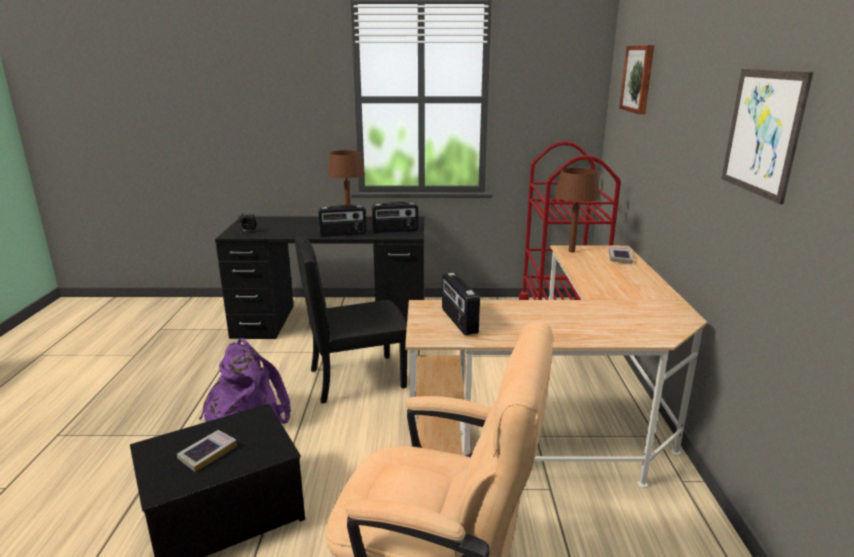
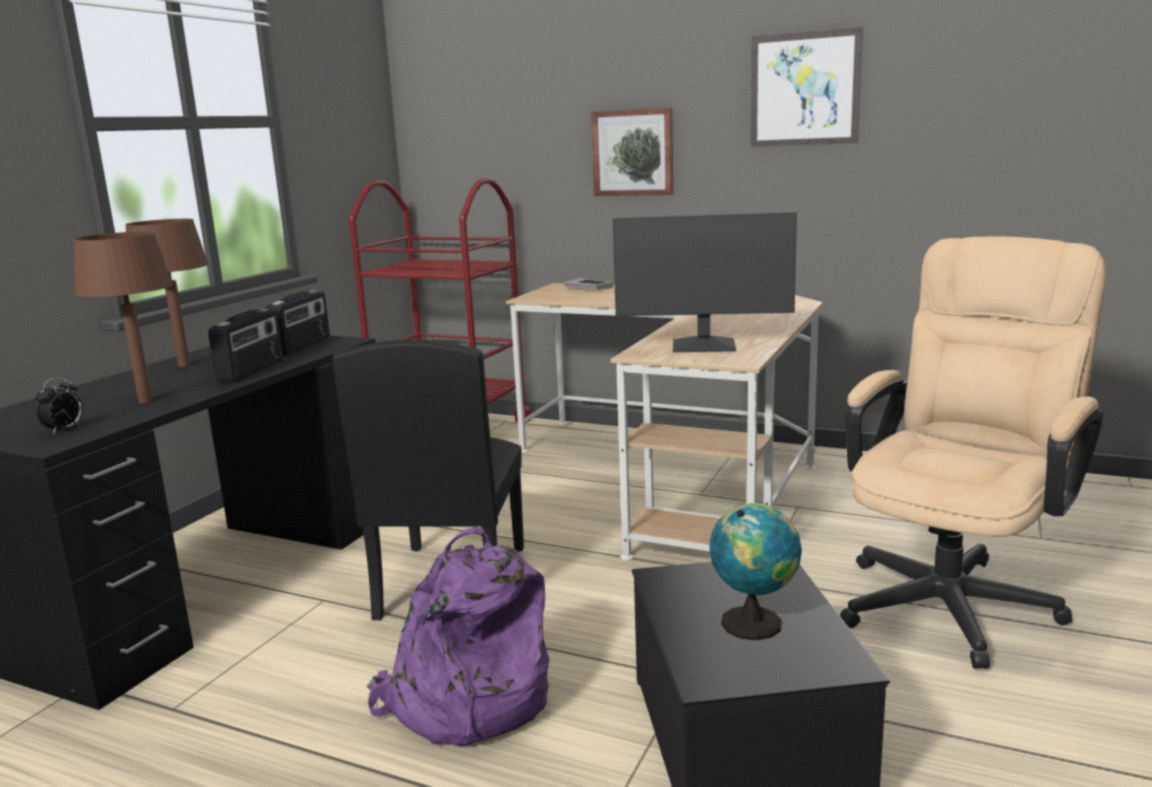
camera: 65 degrees left, 5 degrees down
(207, 453) = (754, 622): book -> globe
(458, 321) = (704, 346): radio -> monitor
(571, 251) = (539, 297): brown table lamp -> brown table lamp (144, 401)
(638, 79) = (497, 77): picture -> picture (633, 152)

